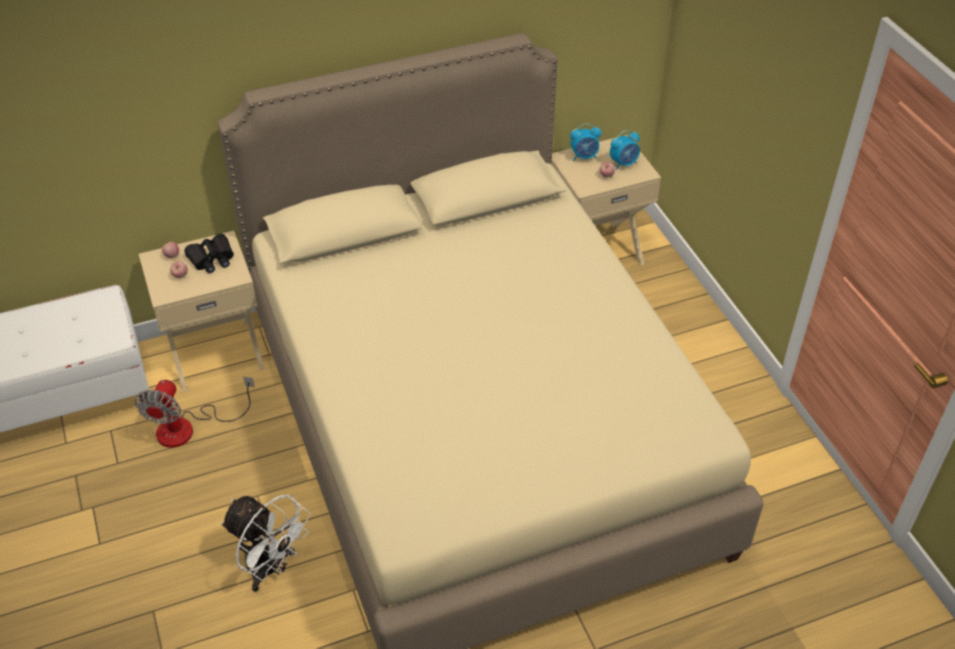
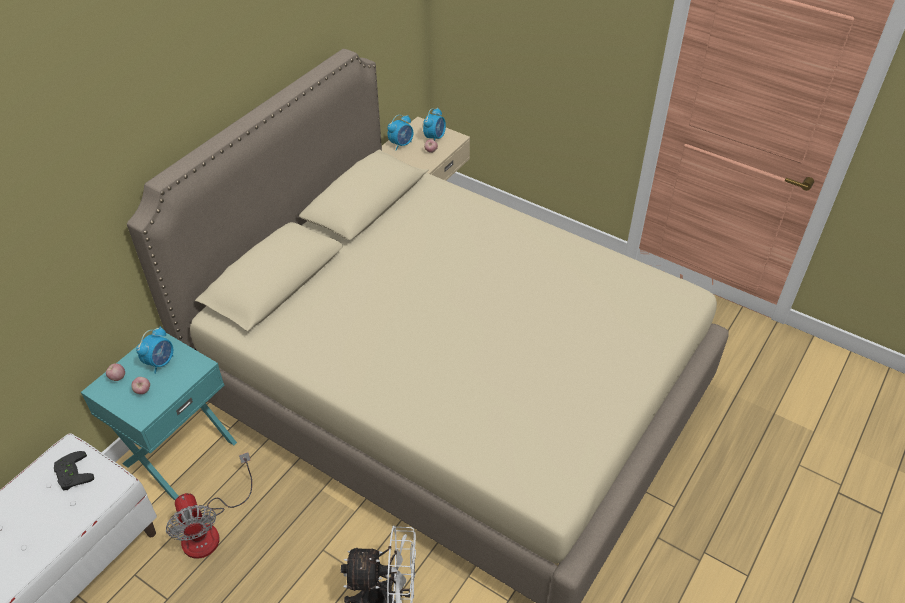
camera: 35 degrees left, 0 degrees up
(94, 317) = (71, 474): none -> black game controller
(212, 259) = (160, 362): black binoculars -> alarm clock
(215, 352) = (179, 452): beige nightstand -> turquoise nightstand

